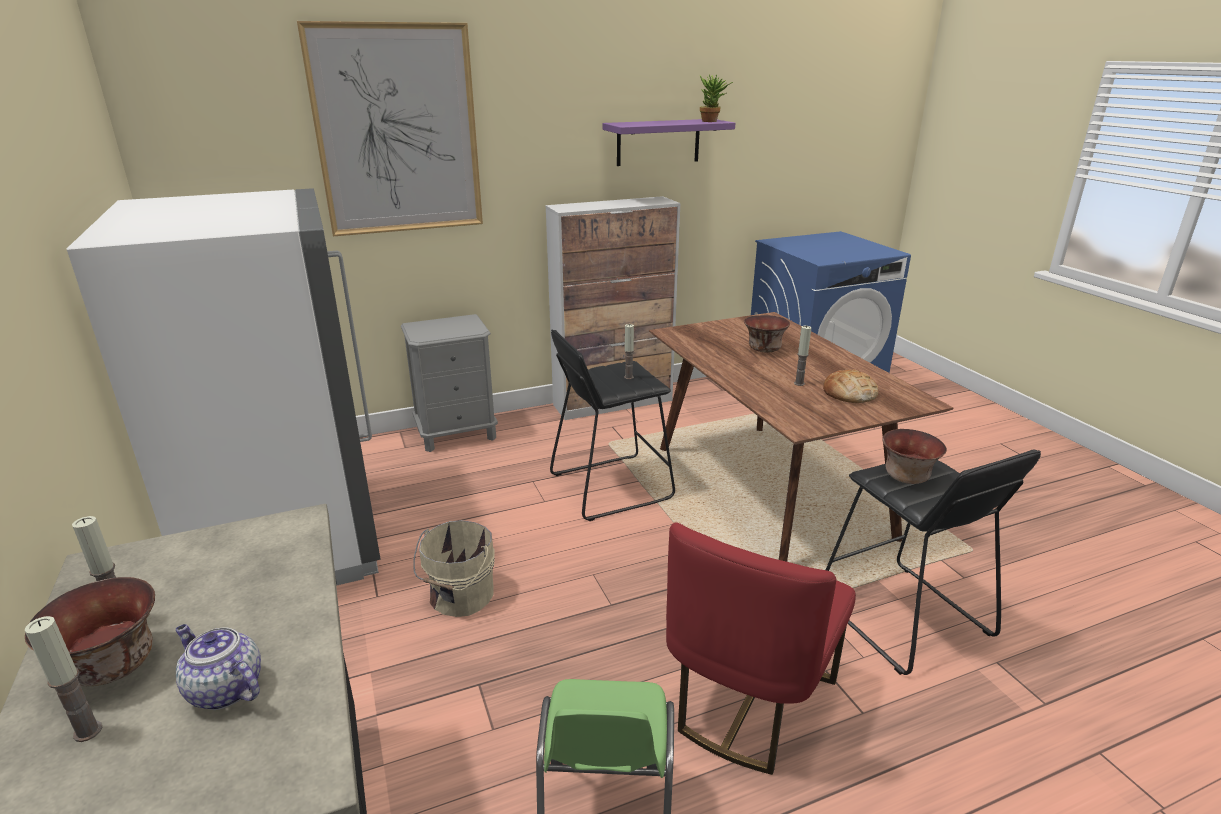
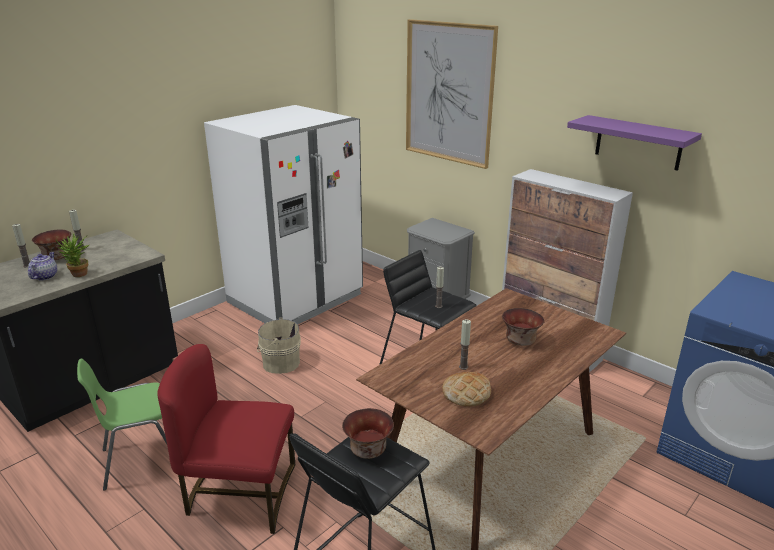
camera: 65 degrees right, 0 degrees up
(712, 121) = (671, 135): potted plant -> potted plant (79, 275)

